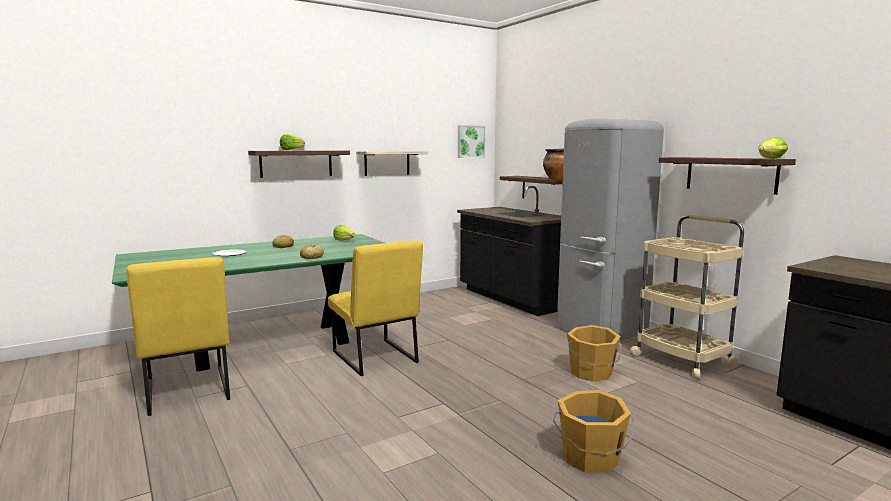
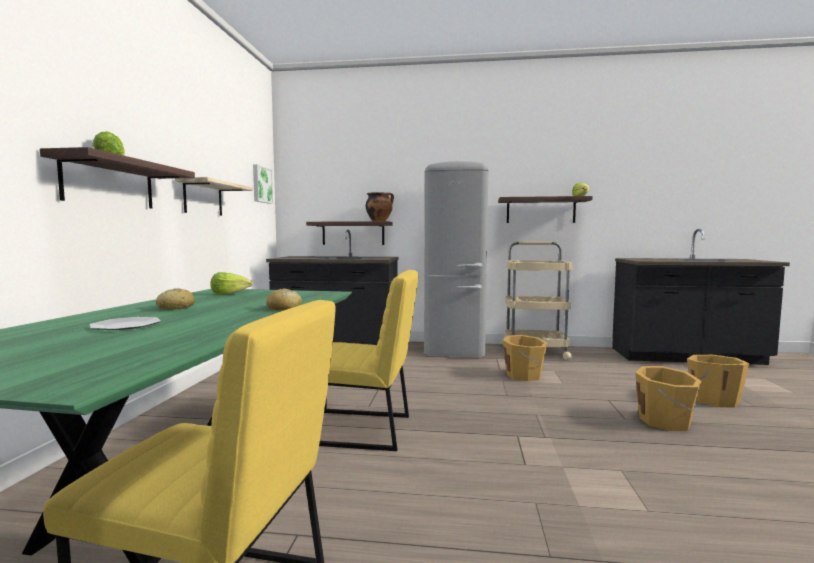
camera: 50 degrees left, 5 degrees down
(729, 479) = (713, 400): none -> orange bucket

